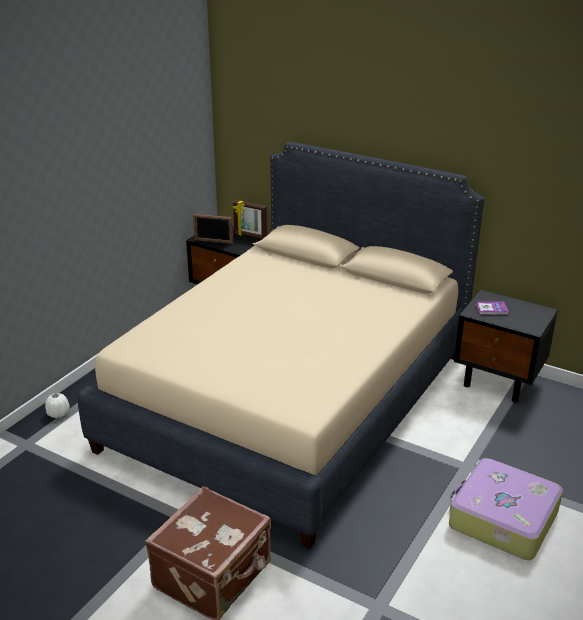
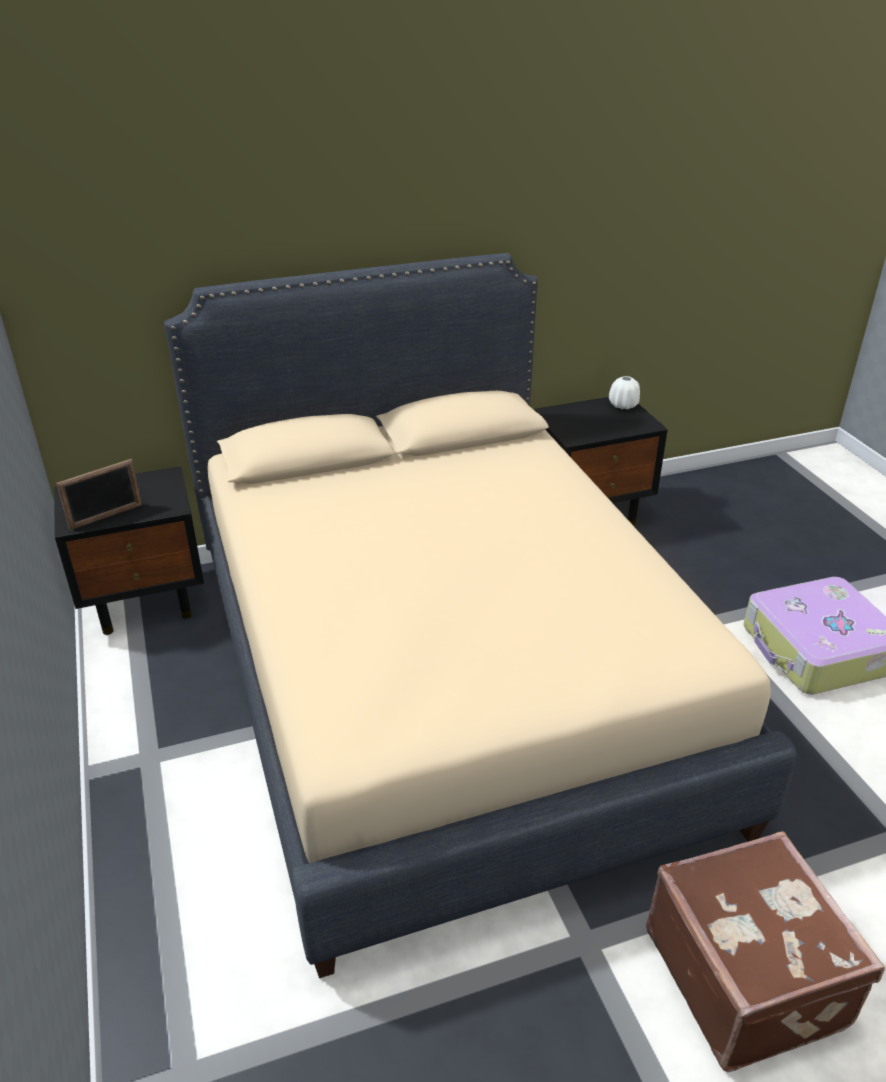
camera: 50 degrees left, 5 degrees up
(58, 413) = (155, 972): white vase -> white vase (623, 405)
(250, 236) = (149, 481): picture frame -> none
(491, 309) = (579, 424): book -> none

